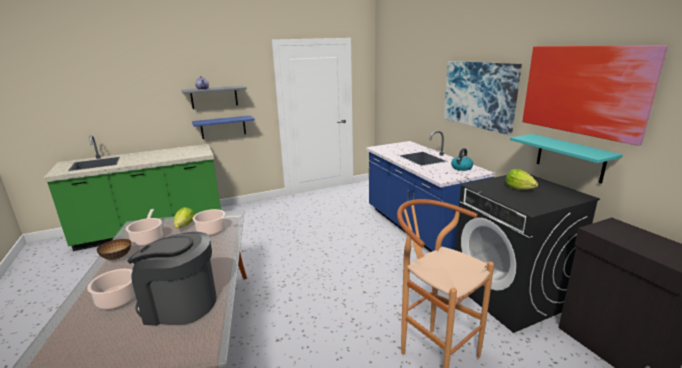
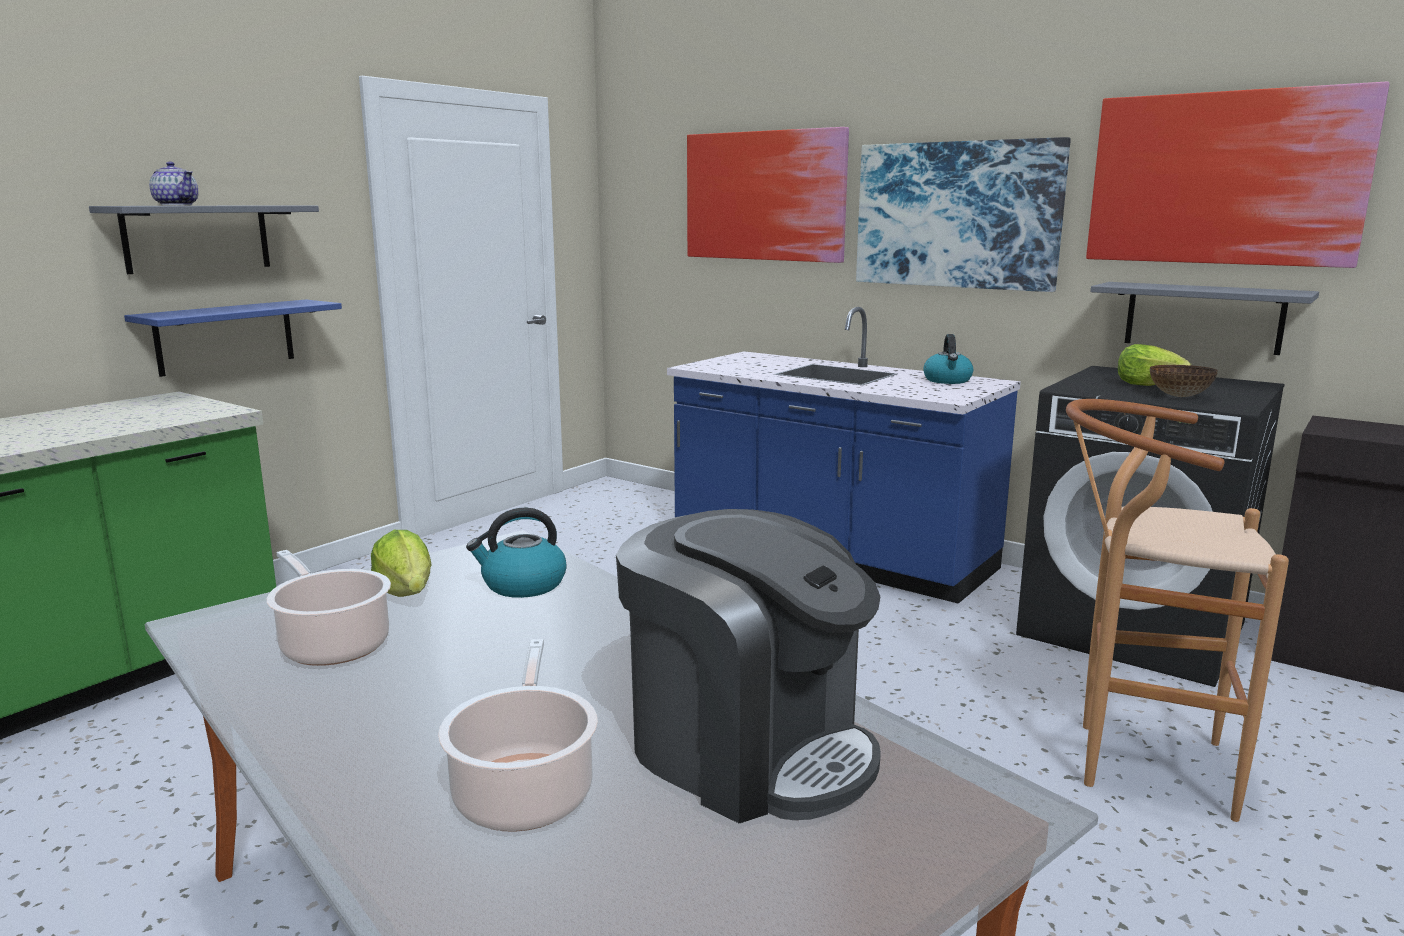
camera: 30 degrees left, 5 degrees down
(117, 257) = (305, 708): bowl -> bowl (1179, 396)
(180, 304) = (748, 749): coffee machine -> coffee machine turned 120 degrees counterclockwise
(213, 230) = (522, 585): cooking pot -> kettle
(419, 79) = (765, 196): none -> picture
(569, 158) = (1203, 317): turquoise shelf -> grey shelf

